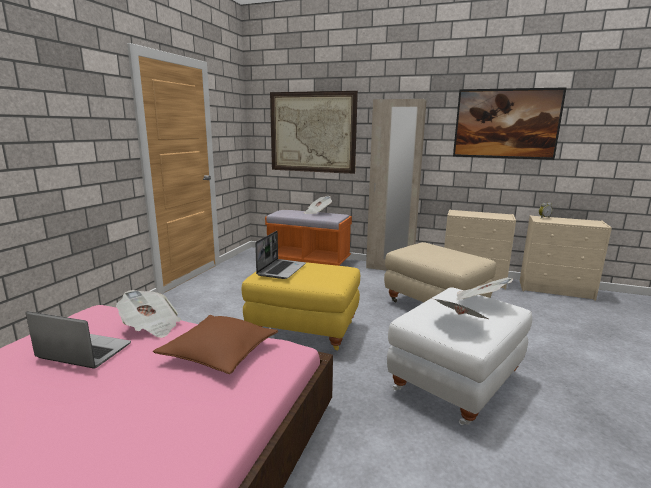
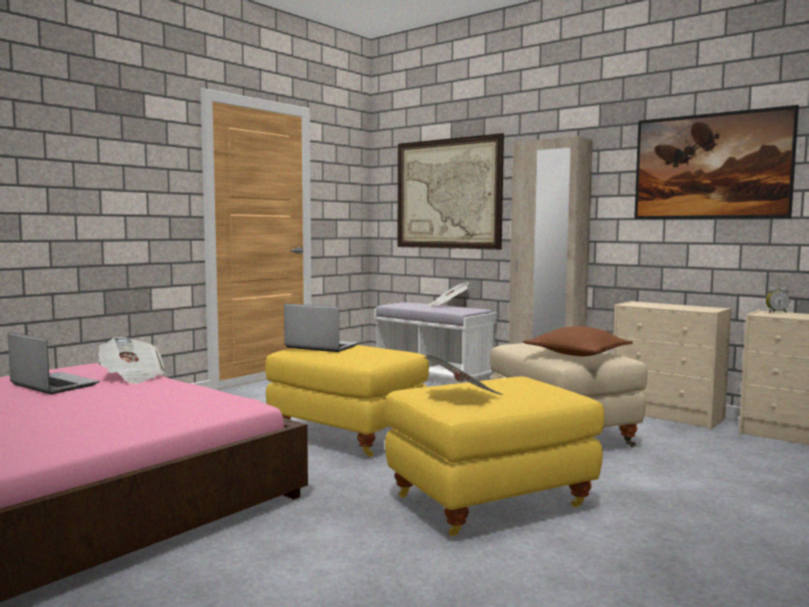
camera: 20 degrees right, 10 degrees down
(219, 353) = (171, 397): brown pillow -> brown pillow (577, 354)
(281, 269) = (320, 347): laptop -> laptop turned 105 degrees counterclockwise
(308, 260) = (433, 375): orange bench -> white bench
(456, 385) = (490, 505): white ottoman -> yellow ottoman
(479, 301) = (529, 385): newspaper -> none

